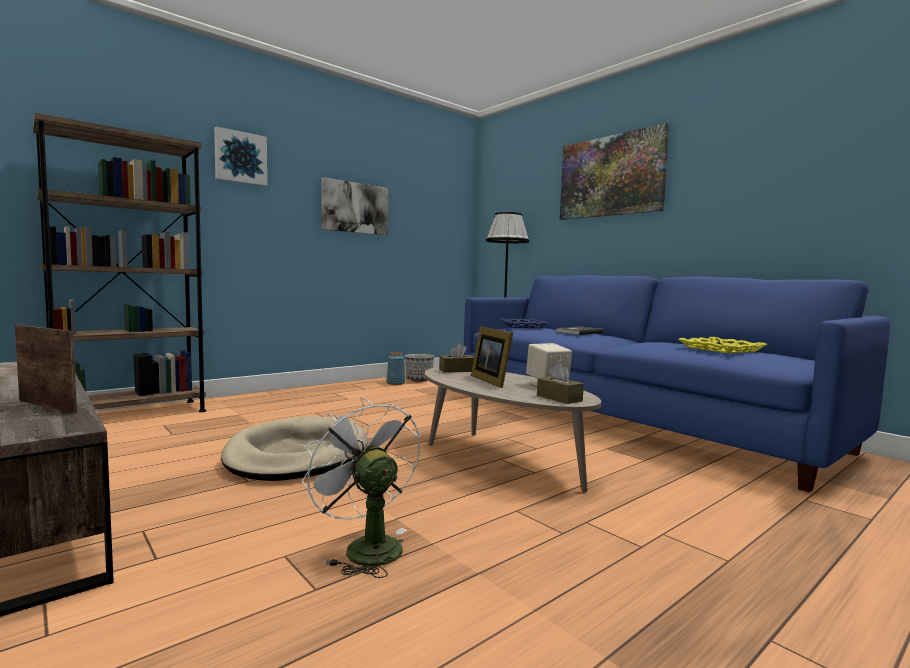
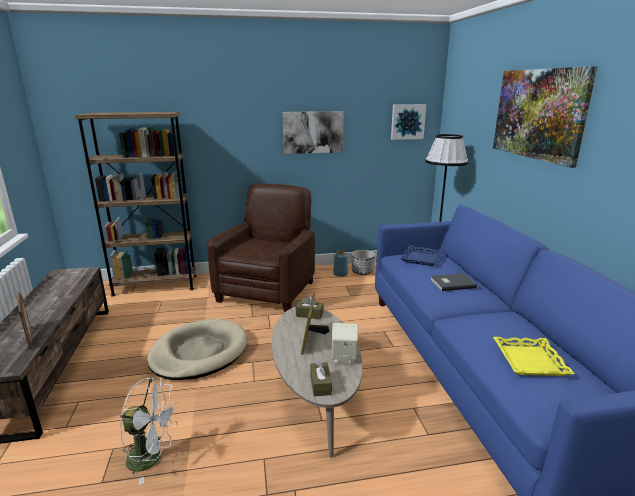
camera: 30 degrees right, 15 degrees up
(240, 158) = (217, 107): picture -> picture (407, 121)
(321, 401) = (267, 291): none -> brown armchair
(365, 547) = (152, 458): white fan -> white fan turned 105 degrees clockwise

